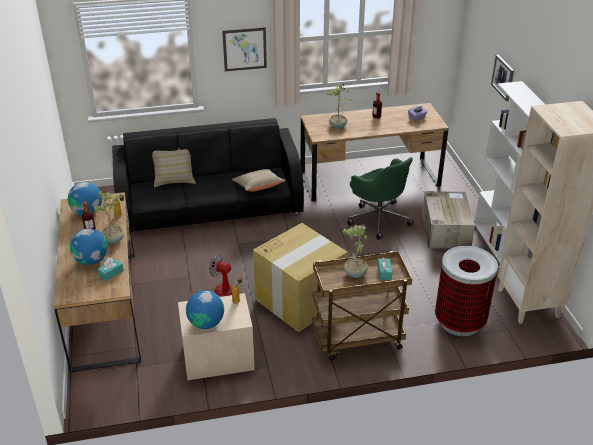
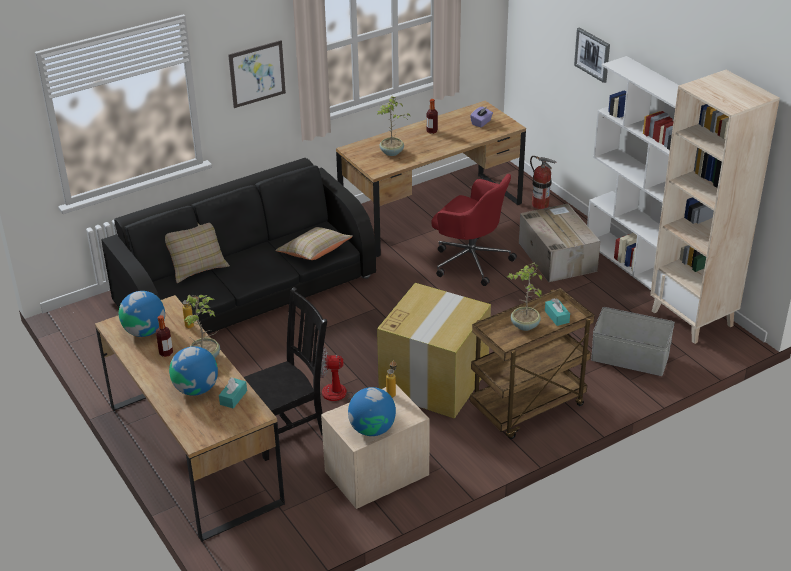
camera: 20 degrees left, 0 degrees up
(176, 308) = (286, 429): none -> black chair
(378, 218) = (470, 260): green office chair -> red office chair
(454, 190) = (540, 205): none -> fire extinguisher
(460, 322) = (630, 358): trash can -> grey storage box

